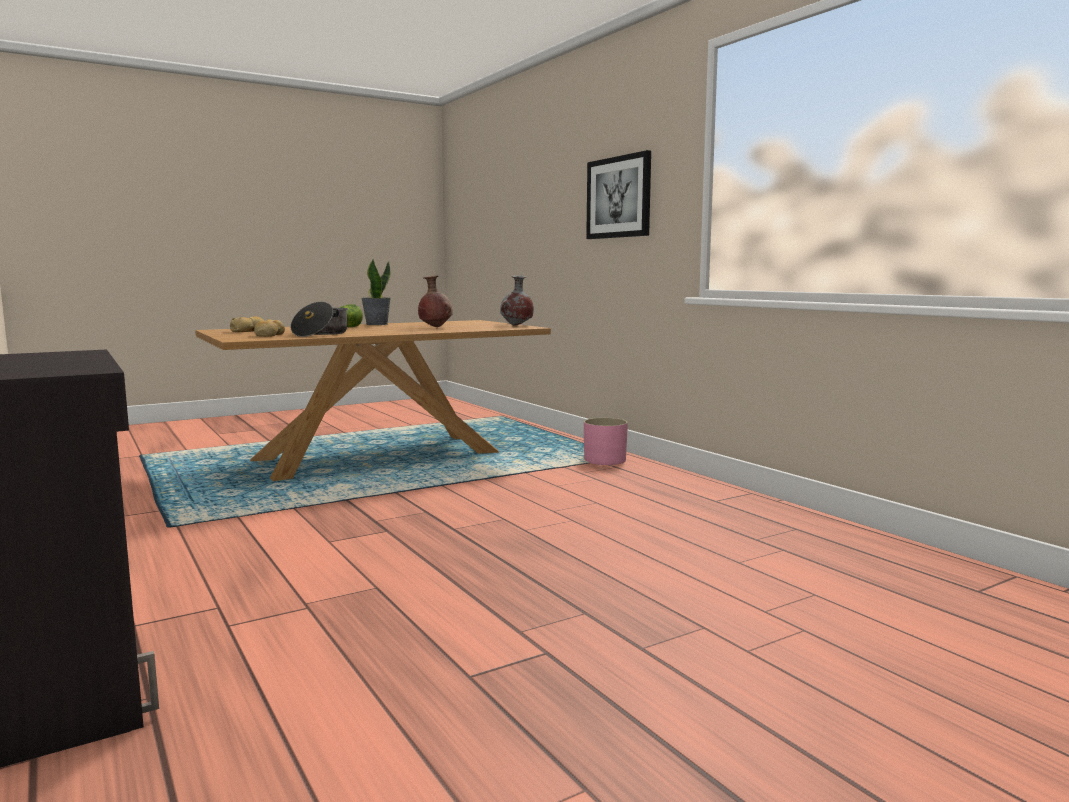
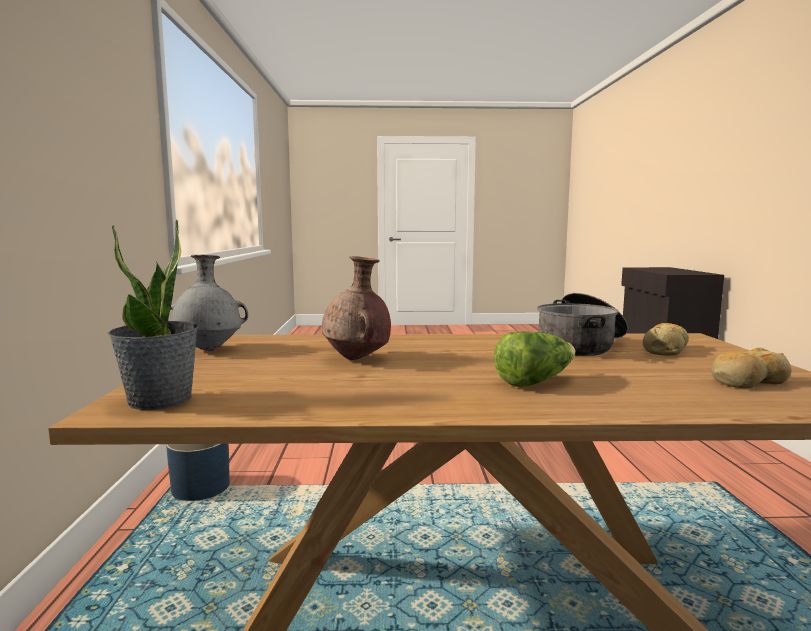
camera: 150 degrees left, 0 degrees up
(376, 324) = (442, 404): potted plant -> potted plant (160, 400)
(605, 460) = (200, 488): pink planter -> blue planter
(619, 197) = (83, 121): picture -> none

